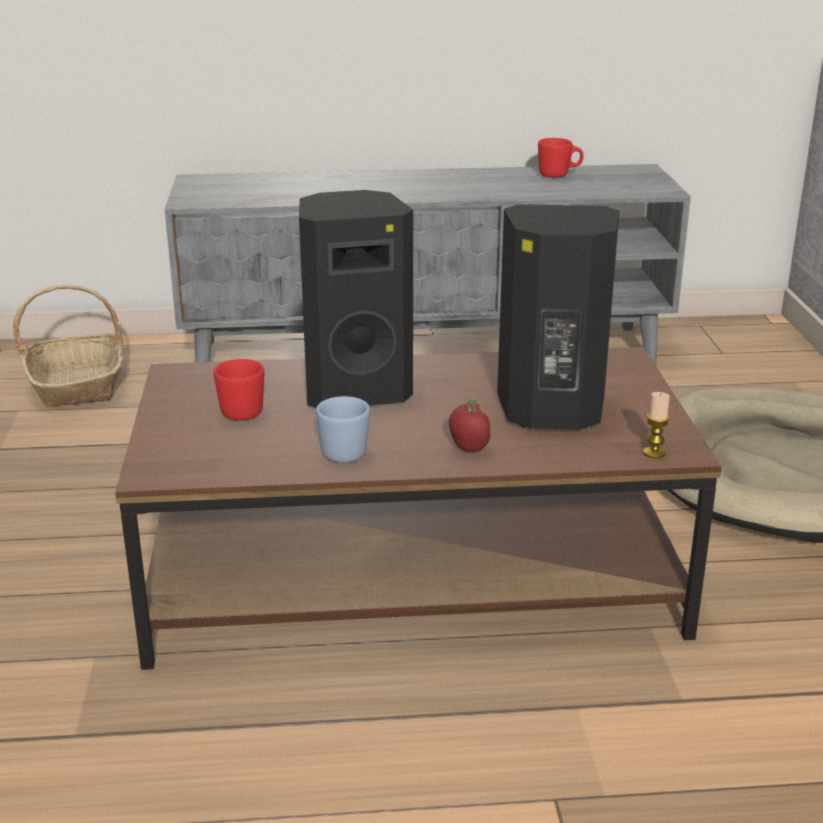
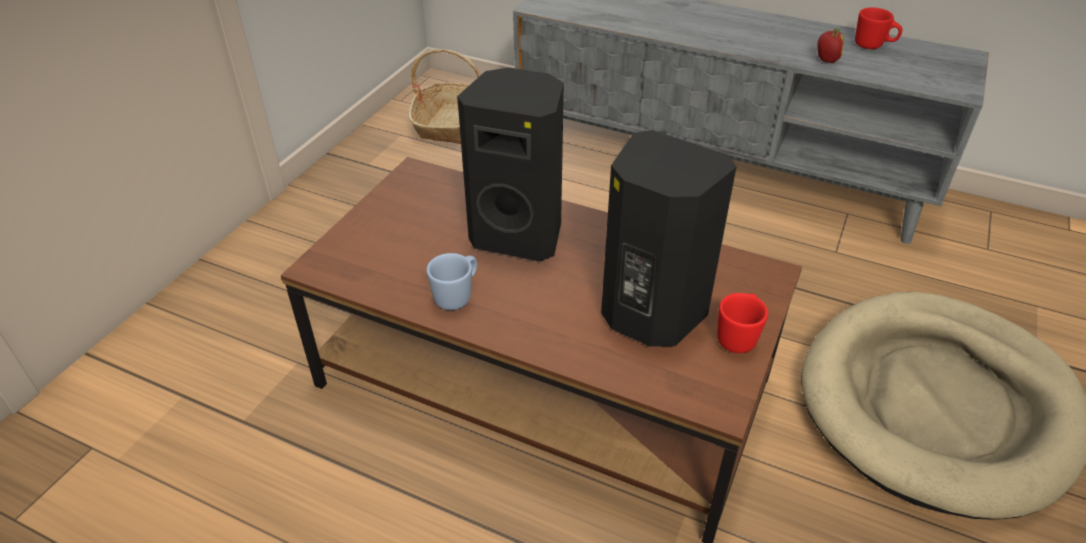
camera: 30 degrees right, 15 degrees up
(243, 410) = (425, 226): red mug -> red mug (738, 336)
(469, 449) = (548, 330): apple -> apple (826, 60)
(654, 453) = (694, 398): candle -> none

